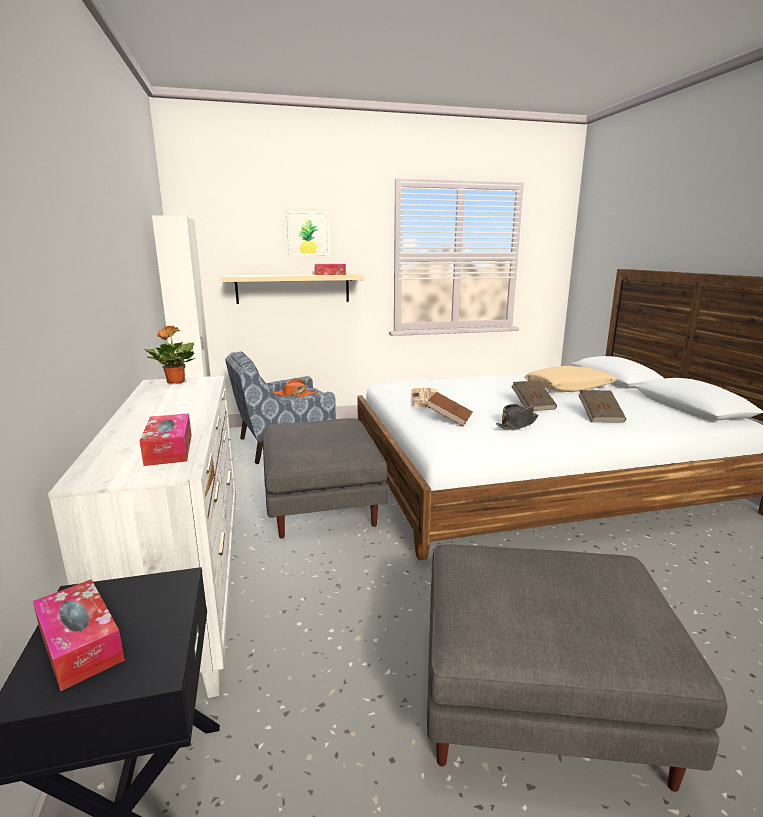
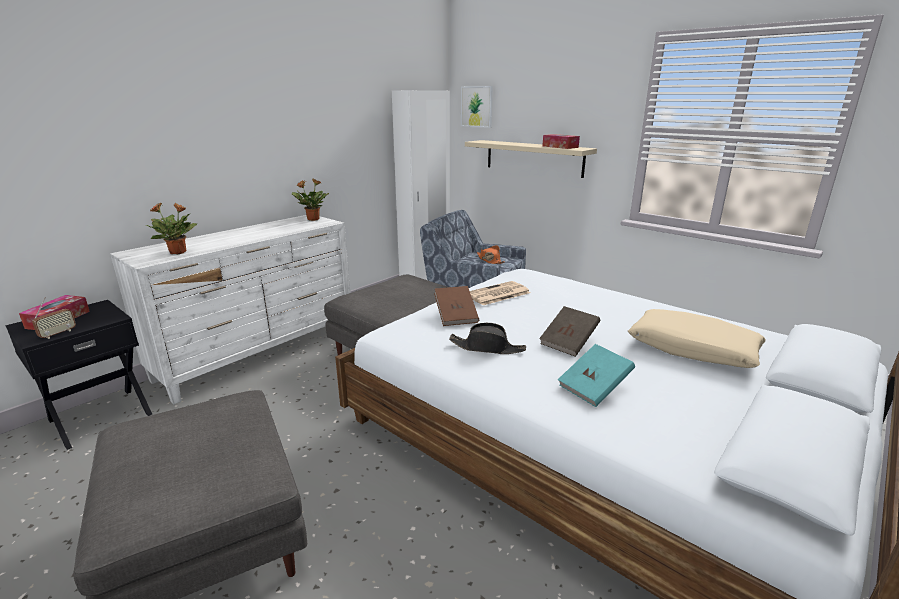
camera: 55 degrees right, 5 degrees up
(165, 643) = (58, 334): none -> radio
(169, 449) = (178, 252): tissue box -> potted plant
(308, 233) = (553, 102): picture -> picture (476, 106)
(600, 416) = (594, 388): brown book -> turquoise book

